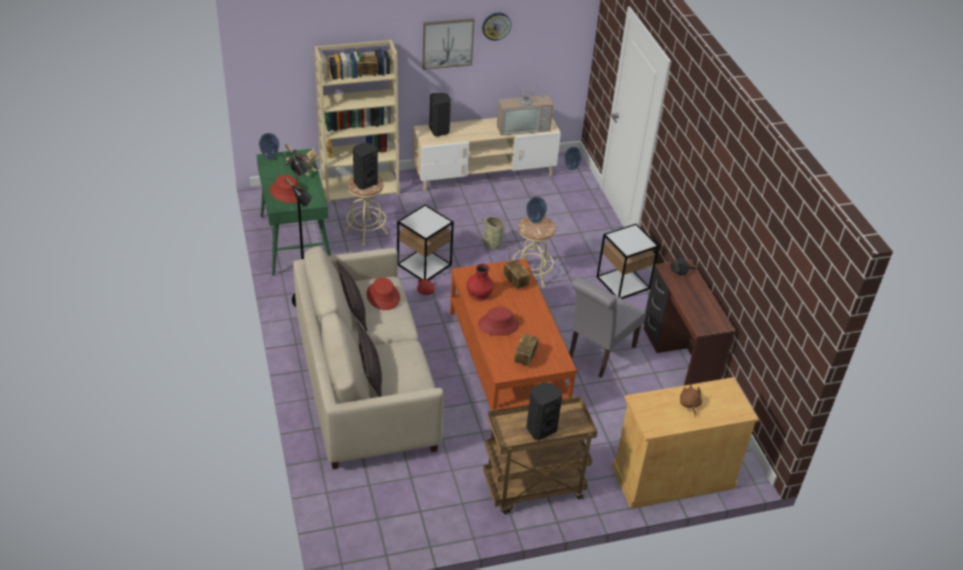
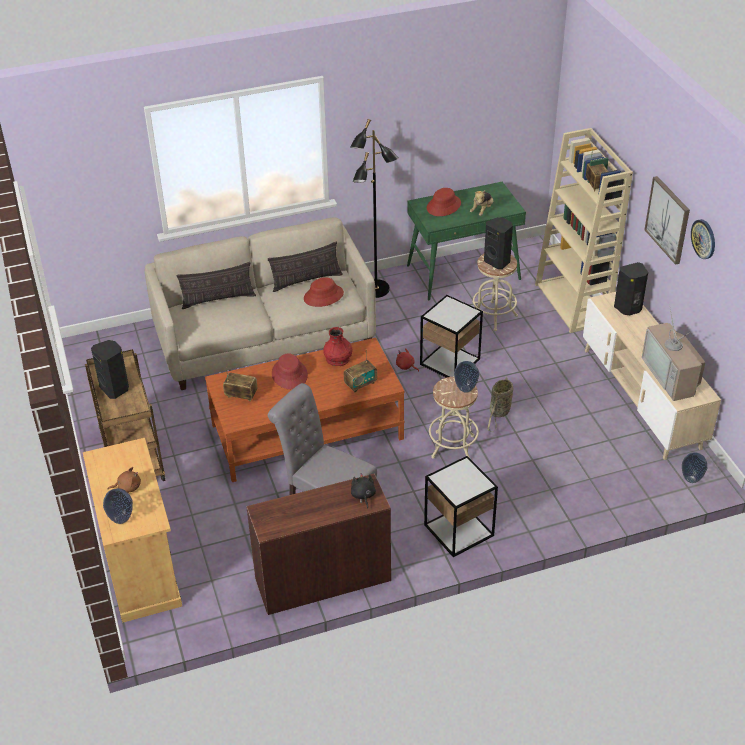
camera: 90 degrees right, 0 degrees up
(270, 157) = (500, 189): vase -> vase (120, 519)

